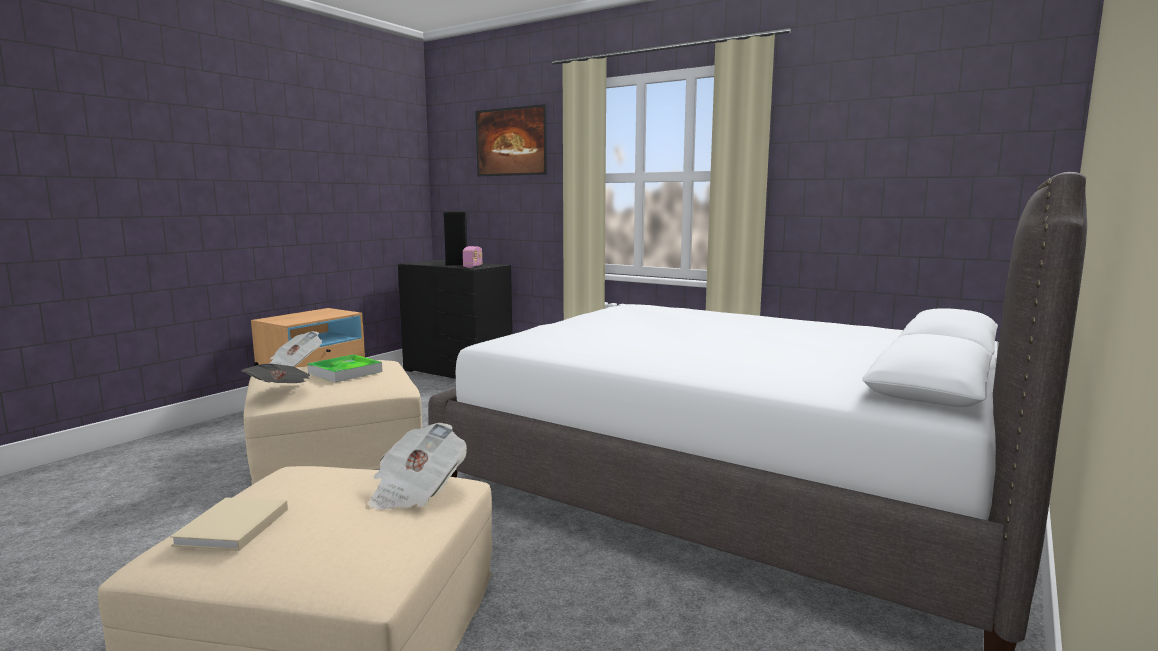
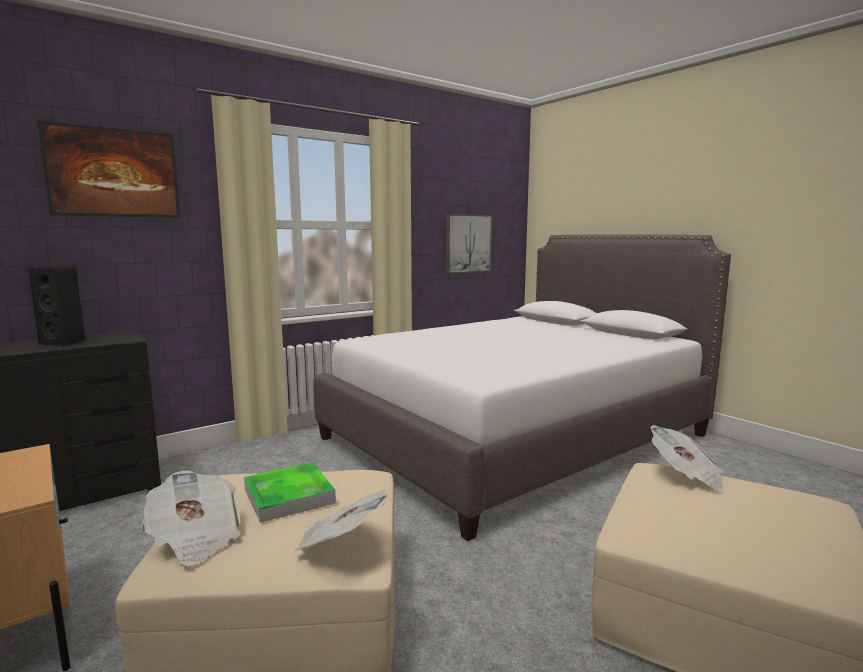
camera: 70 degrees left, 0 degrees up
(230, 528) = (789, 548): beige book -> none
(473, 266) = (114, 339): radio -> none
(901, 200) = (468, 243): none -> picture

